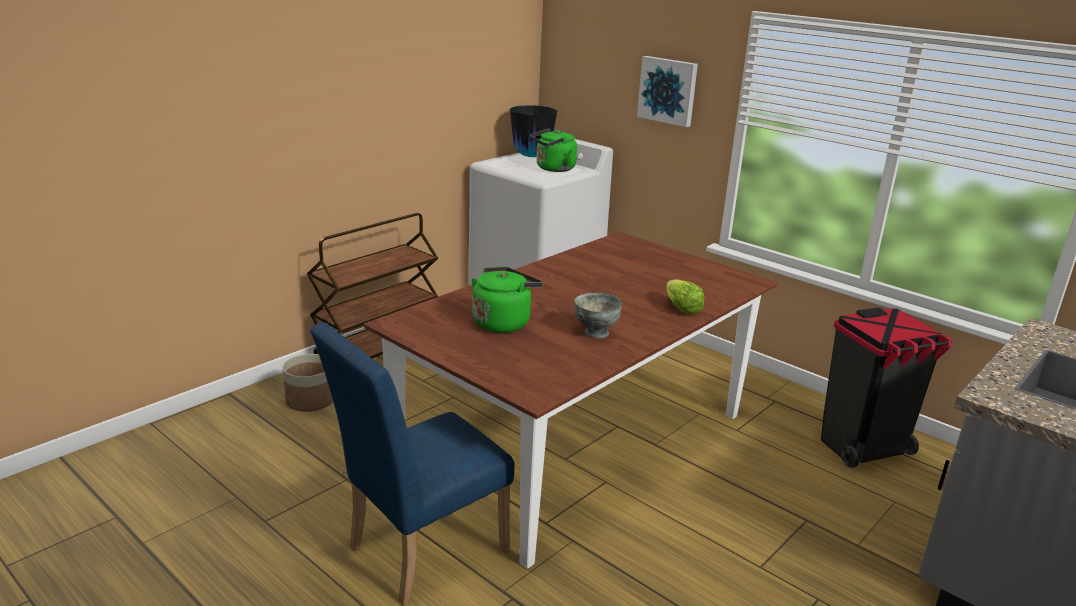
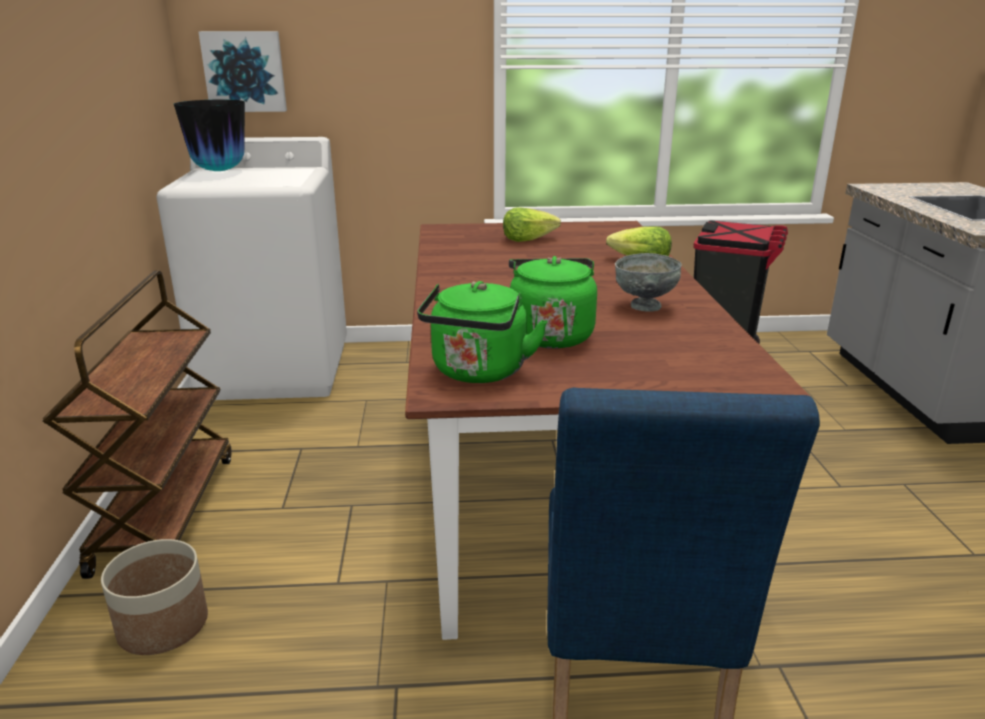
camera: 45 degrees left, 0 degrees up
(553, 169) = (278, 175): green kettle -> green kettle (478, 373)
(654, 266) = (528, 239): none -> lettuce
(668, 90) = (394, 47): picture -> picture (245, 71)

